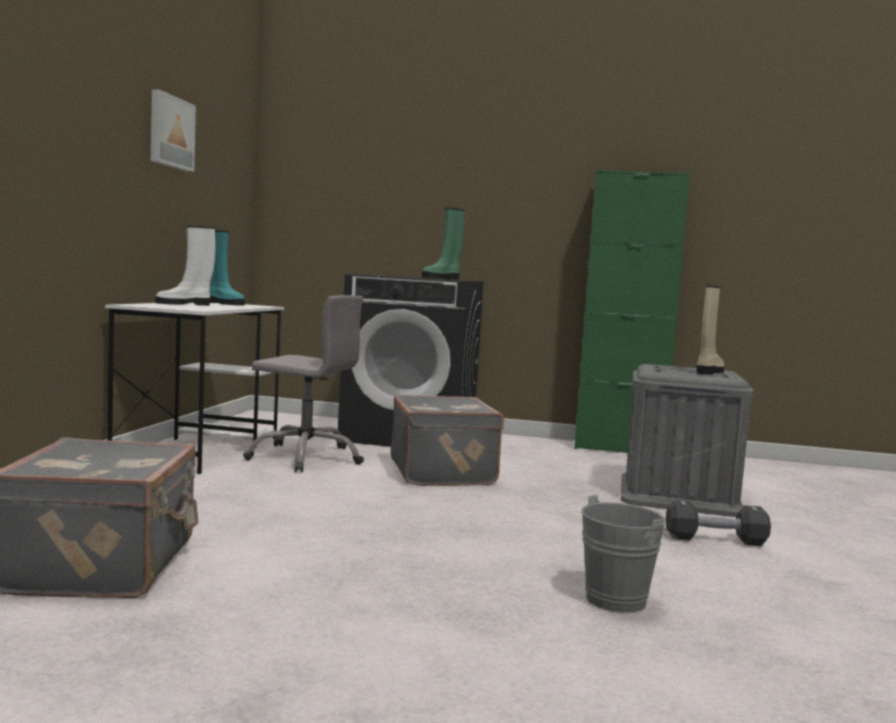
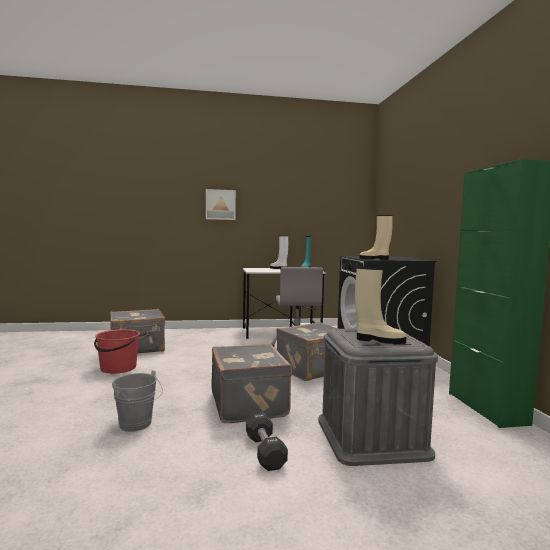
camera: 70 degrees right, 0 degrees up
(170, 132) = (289, 196): picture -> picture (220, 204)
(263, 598) = (118, 368): none -> red bucket
(441, 278) = (374, 259): green boot -> beige boot
(563, 524) = (250, 404): none -> grey suitcase

